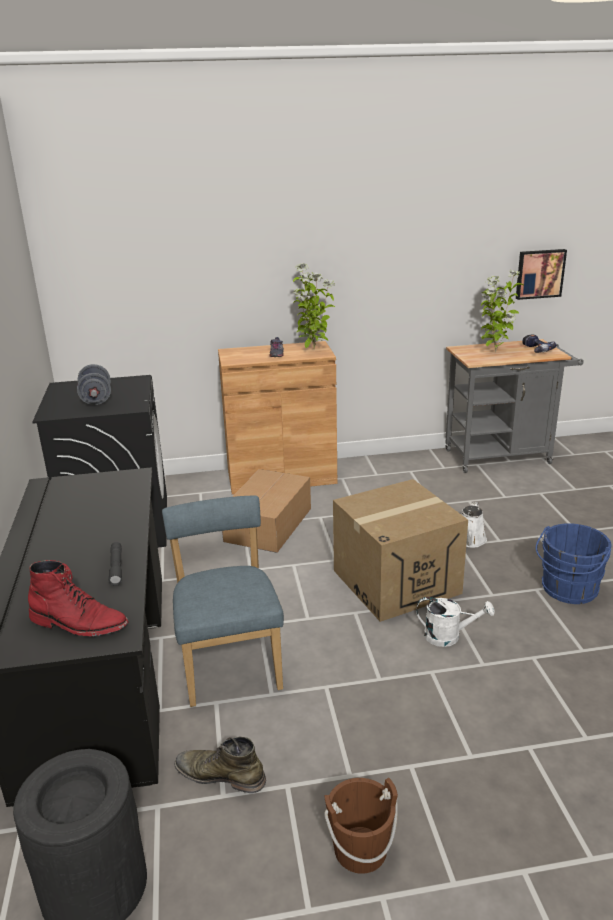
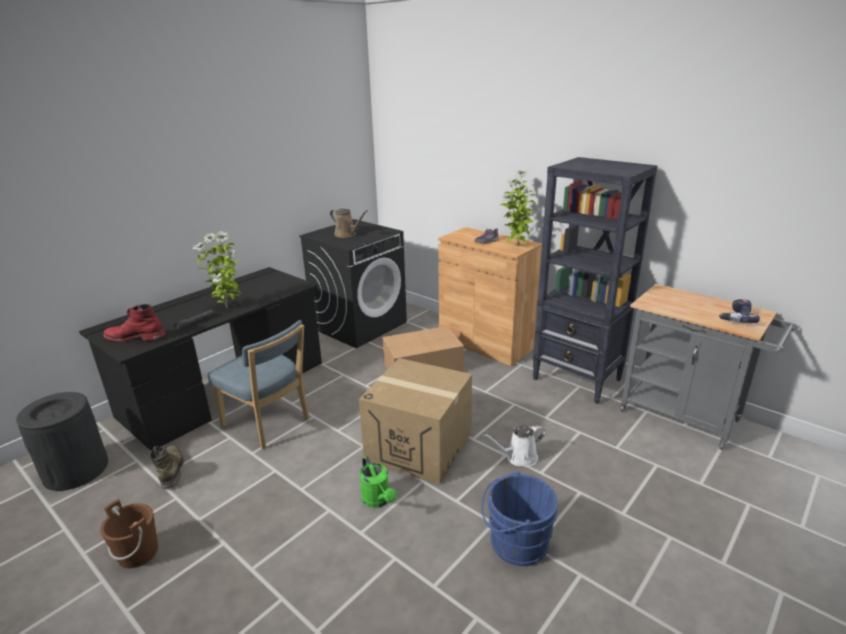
camera: 50 degrees right, 0 degrees up
(79, 623) = (135, 337): red boot -> red boot turned 120 degrees clockwise
(96, 399) = (347, 234): grey dumbbell -> brown watering can
(230, 662) = (269, 424): blue chair -> blue chair turned 90 degrees clockwise
(401, 467) = (577, 380): none -> black bookcase
(449, 636) = (378, 500): white watering can -> green watering can
(494, 352) = (687, 303): potted plant -> potted plant (227, 307)
(539, 273) = (785, 234): picture -> none

